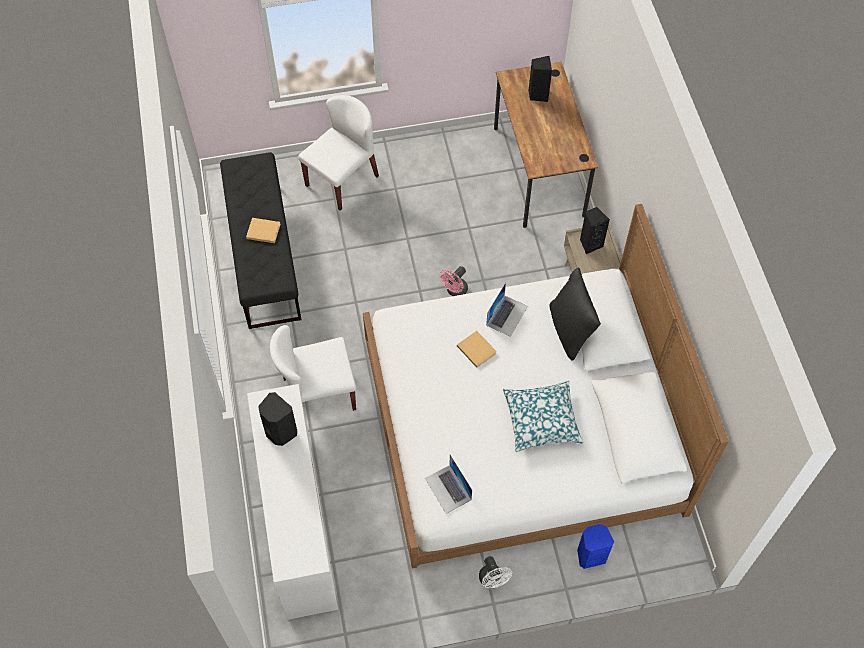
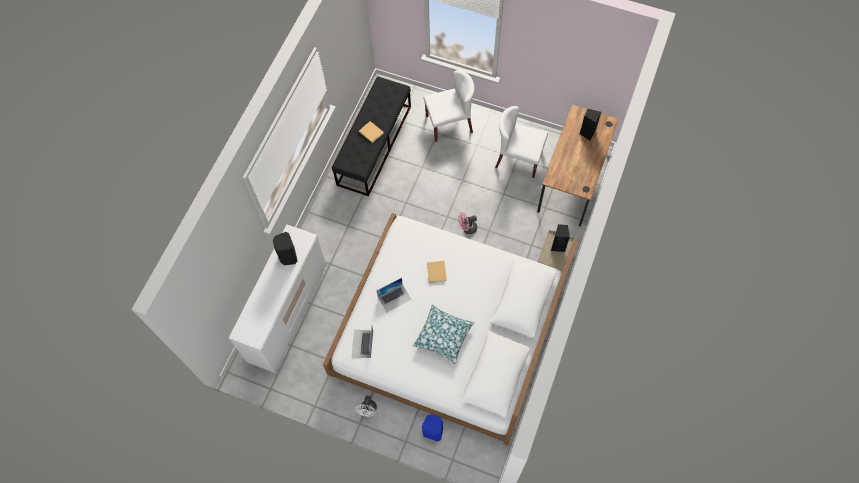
camera: 35 degrees right, 5 degrees up
(318, 394) = (348, 245): white chair -> white chair (518, 159)
(507, 315) = (469, 261): laptop -> laptop (394, 298)
(570, 330) = (500, 292): black pillow -> none

